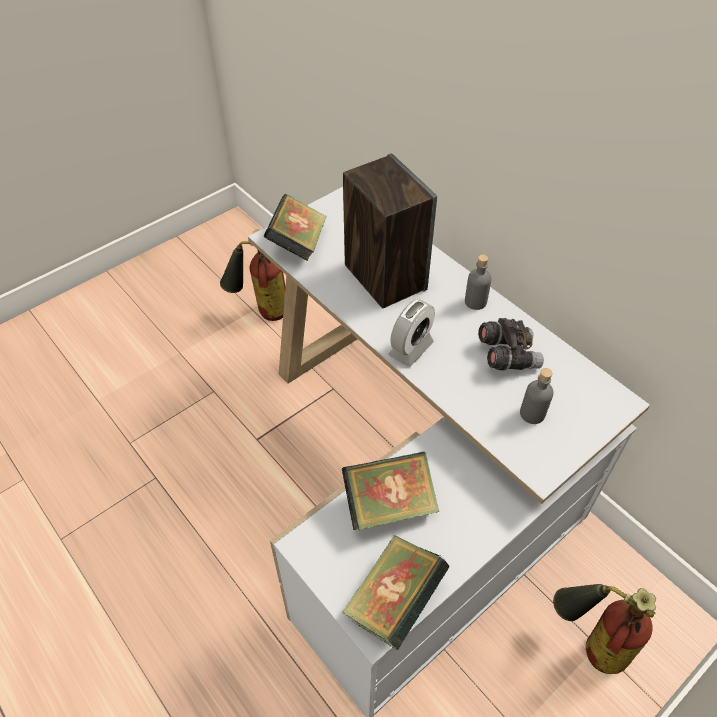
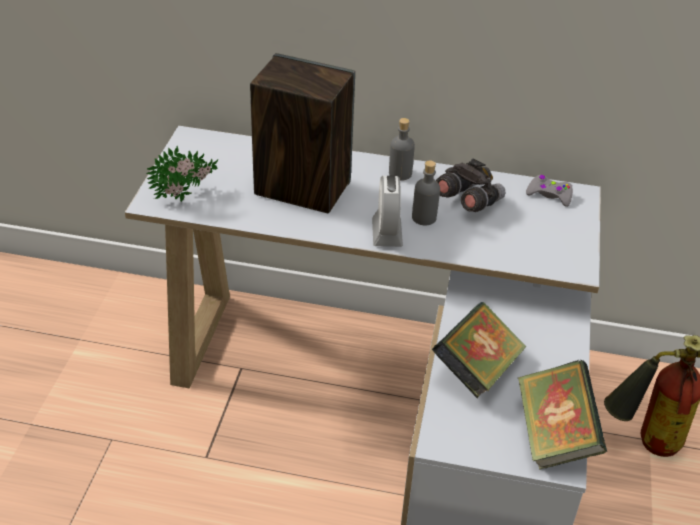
camera: 40 degrees left, 10 degrees down
(261, 311) = (91, 336): fire extinguisher -> none
(298, 244) = (186, 197): book -> potted plant
(532, 413) = (530, 233): grey bottle -> grey bottle (424, 217)
(589, 387) = (549, 195): none -> grey game controller

